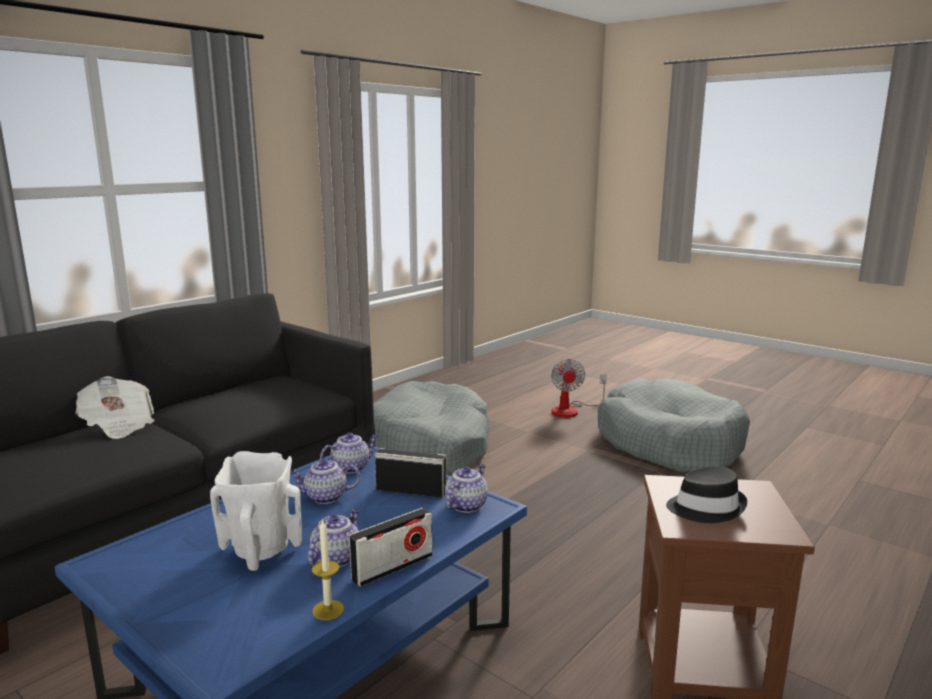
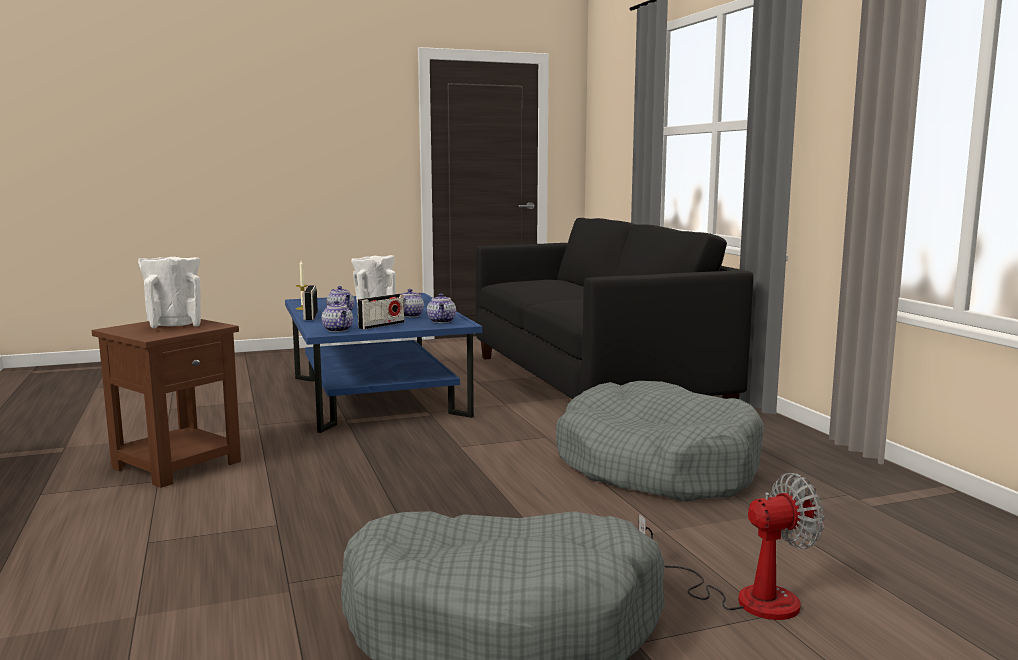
camera: 120 degrees right, 5 degrees down
(118, 425) = (575, 288): newspaper -> none
(571, 410) = (745, 597): fan -> fan turned 135 degrees clockwise
(705, 507) = (174, 325): black hat -> white vase

